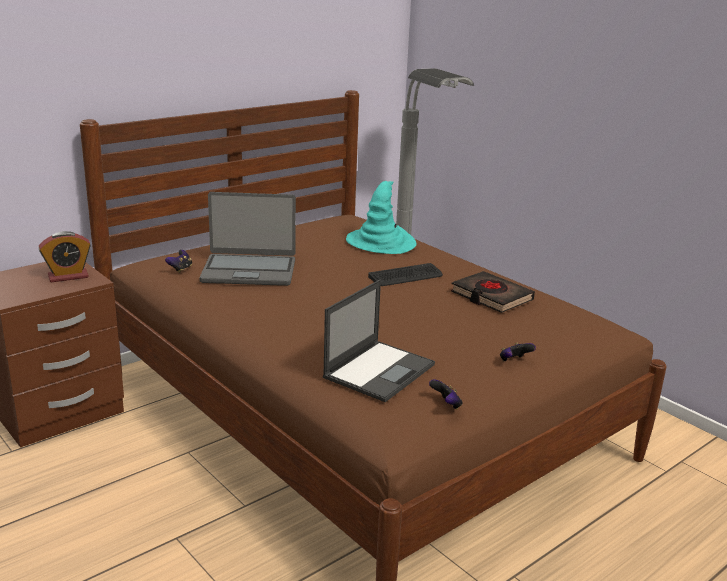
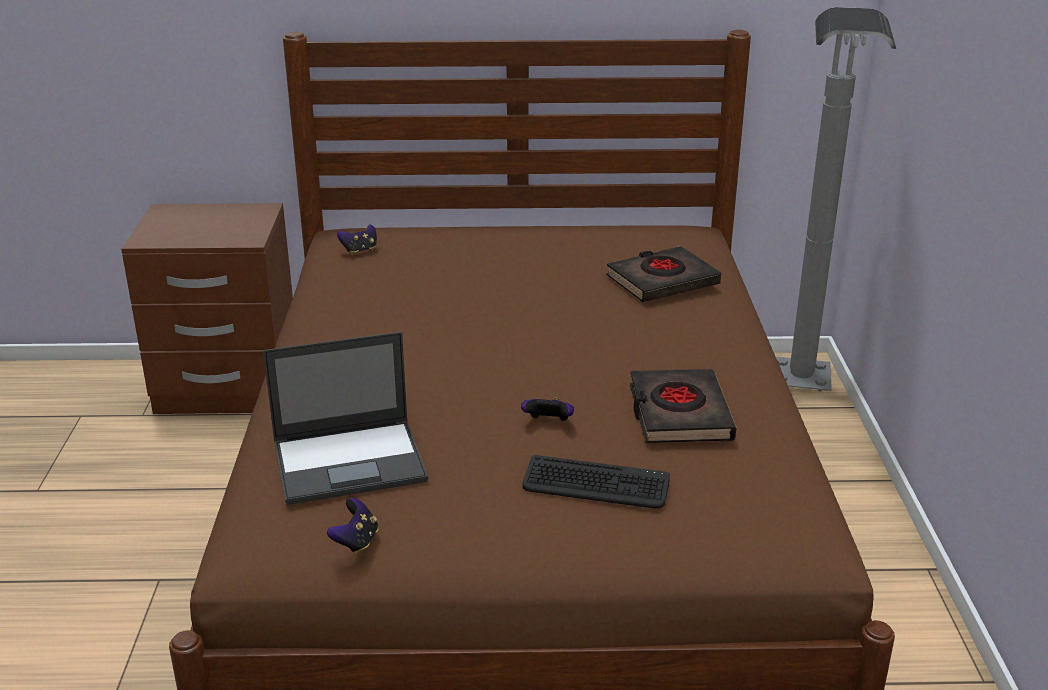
camera: 40 degrees right, 5 degrees up
(68, 276) = (234, 227): alarm clock -> none
(249, 271) = (426, 275): laptop -> none
(381, 242) = (662, 281): turquoise hat -> black book
(406, 276) = (608, 342): keyboard -> keyboard (595, 484)
(514, 361) = (546, 522): game controller -> game controller (548, 423)

